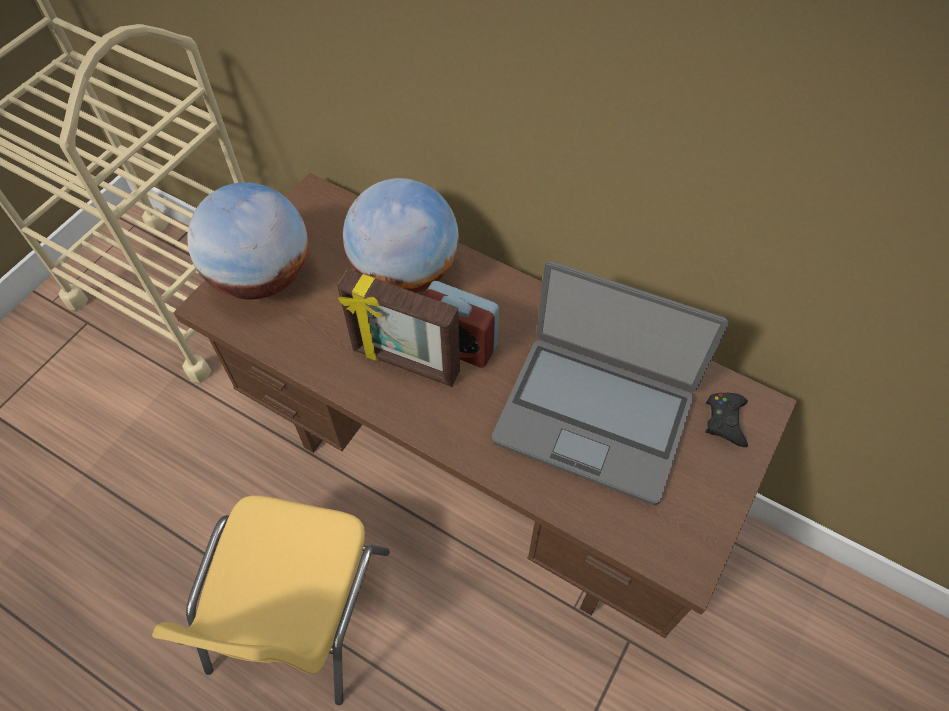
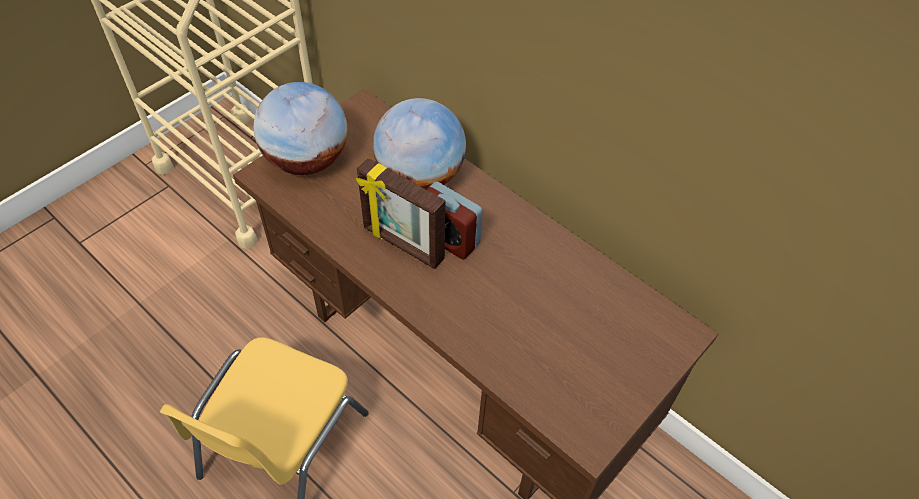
camera: 10 degrees right, 5 degrees down
(594, 416) = (544, 313): laptop -> none
(725, 420) = (653, 337): black game controller -> none

